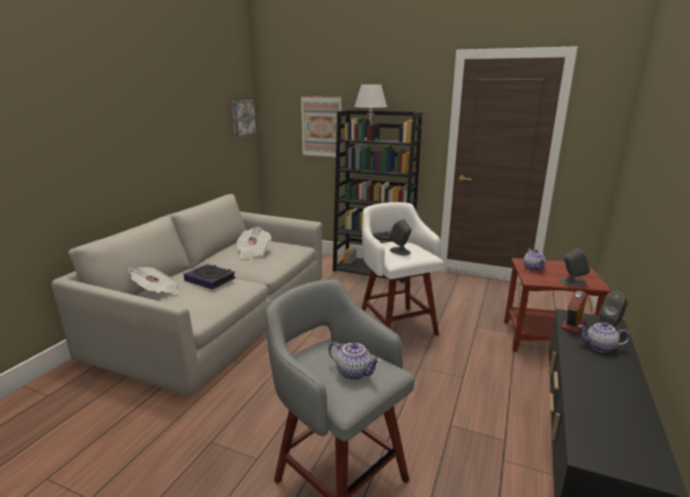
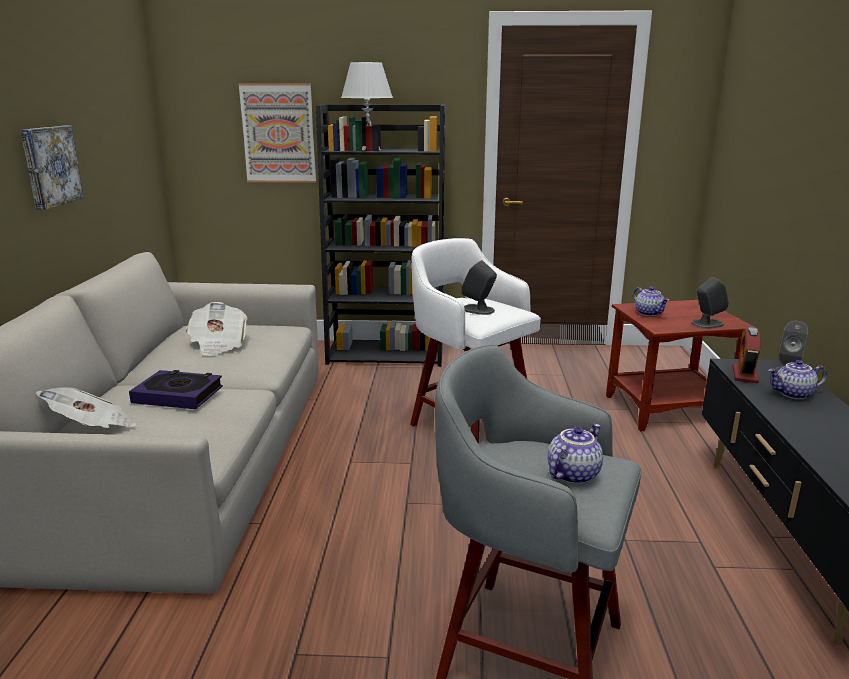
camera: 20 degrees left, 0 degrees up
(242, 118) = (138, 121): picture -> picture (49, 166)
(354, 372) = (572, 474): teapot -> teapot turned 60 degrees counterclockwise

